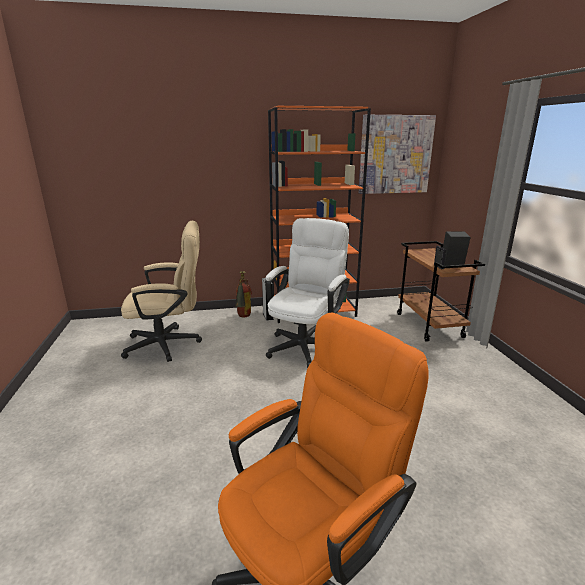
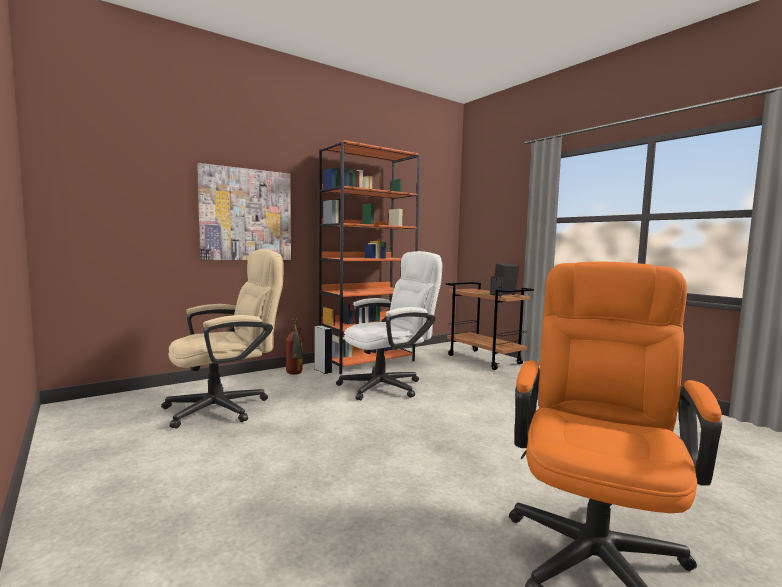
camera: 25 degrees left, 15 degrees down
(306, 344) = (388, 386): white office chair -> white office chair turned 60 degrees clockwise
(395, 155) = (426, 205): picture -> picture (246, 215)

